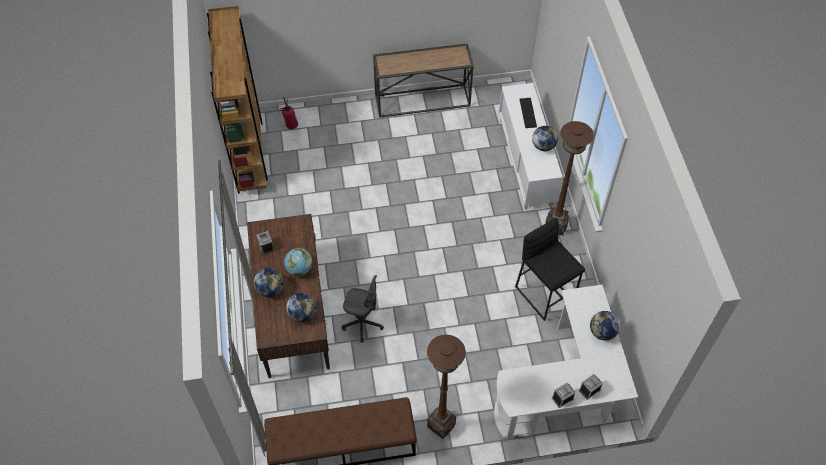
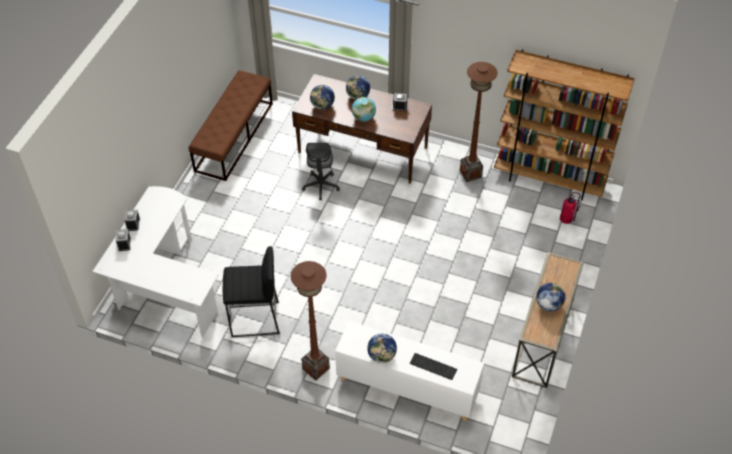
camera: 120 degrees right, 5 degrees down
(362, 323) = (321, 186): grey office chair -> grey office chair turned 45 degrees counterclockwise
(441, 425) = (202, 196): brown floor lamp -> brown floor lamp (470, 174)
(602, 332) = (160, 279): globe -> globe (548, 305)

